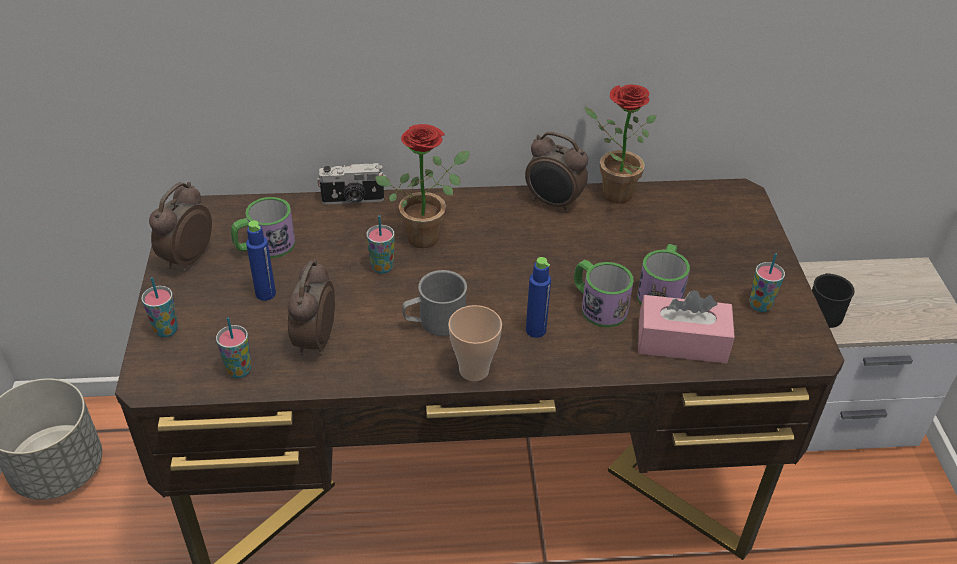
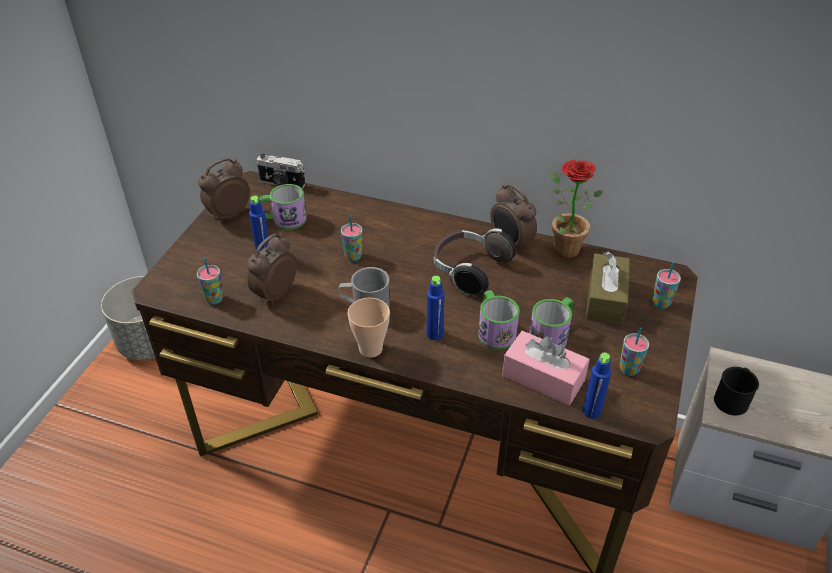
camera: 25 degrees right, 0 degrees up
(166, 330) = (186, 258): cup -> cup (661, 303)
(353, 200) = (363, 203): camera -> camera (282, 184)
(427, 234) = (400, 241): potted plant -> none
(528, 246) = (469, 270): none -> headphones
(690, 236) = (605, 298): none -> brown tissue box
(752, 362) = (591, 411): none -> blue bottle

